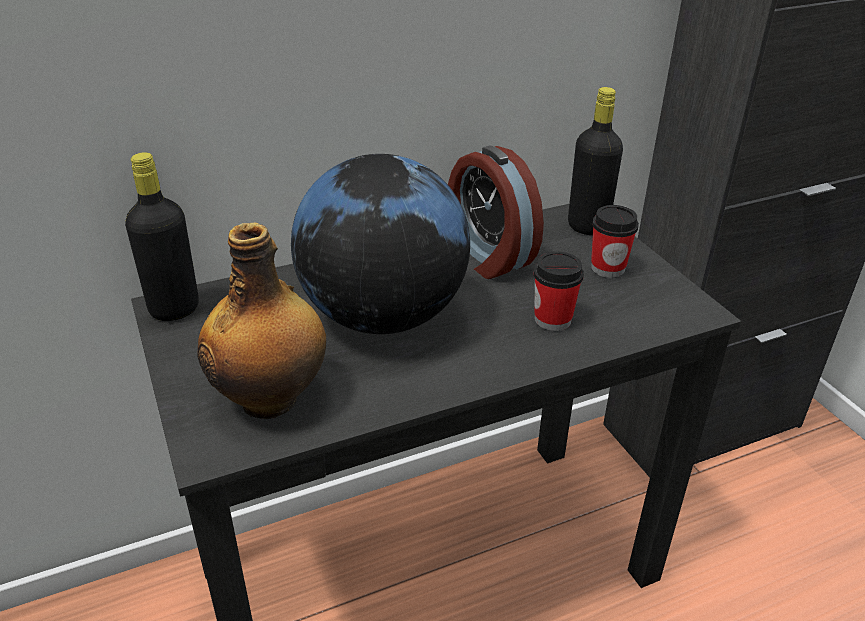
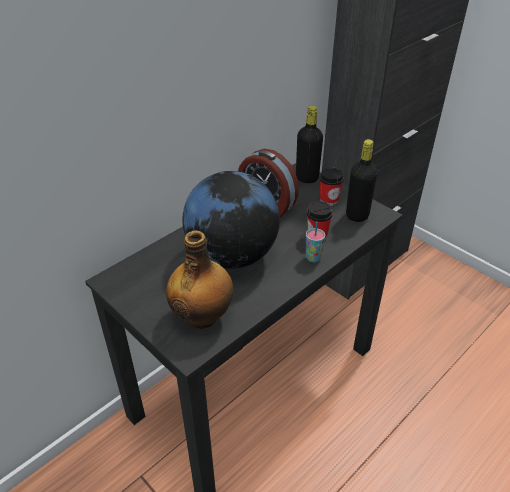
camera: 20 degrees left, 5 degrees up
(174, 309) = (115, 280): black bottle -> black bottle (357, 215)
(524, 353) = (313, 258): none -> cup

